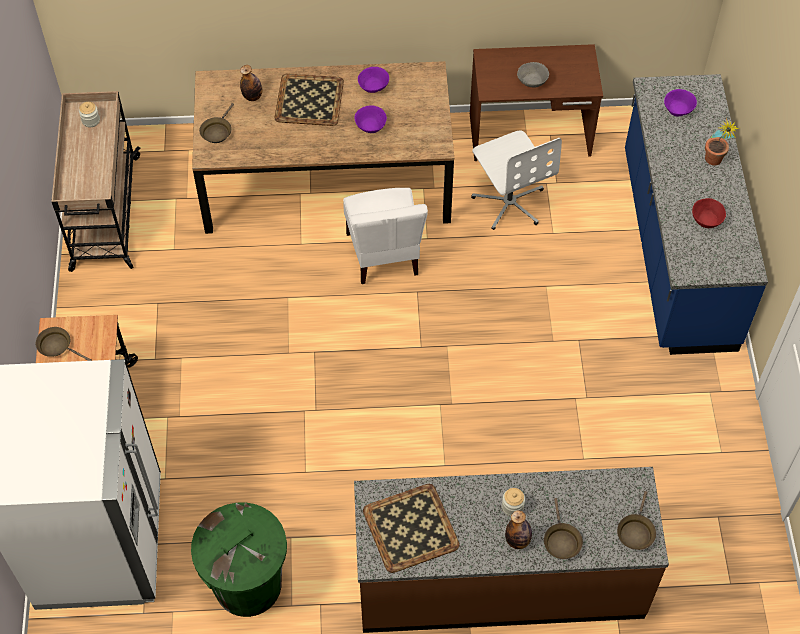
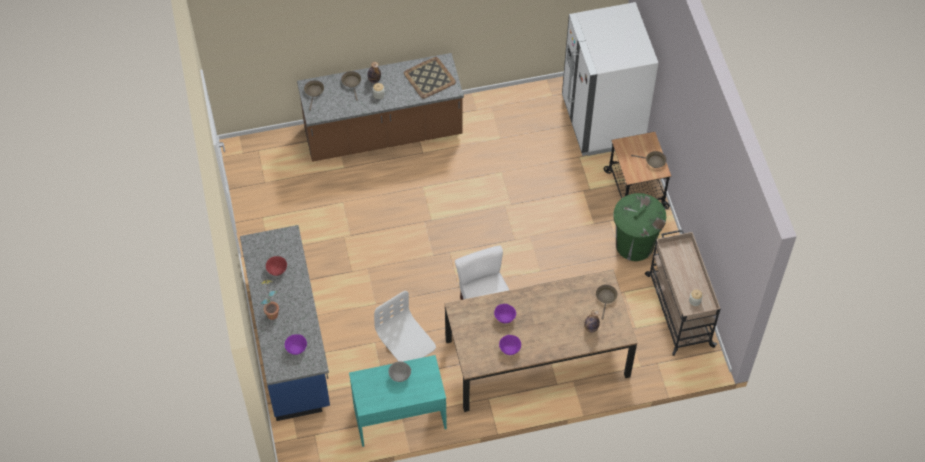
camera: 170 degrees right, 0 degrees up
(248, 584) = (516, 113): green trash can -> green trash can (634, 245)
(310, 100) = (551, 331): tray -> none
(530, 136) = (399, 416): brown desk -> turquoise desk

